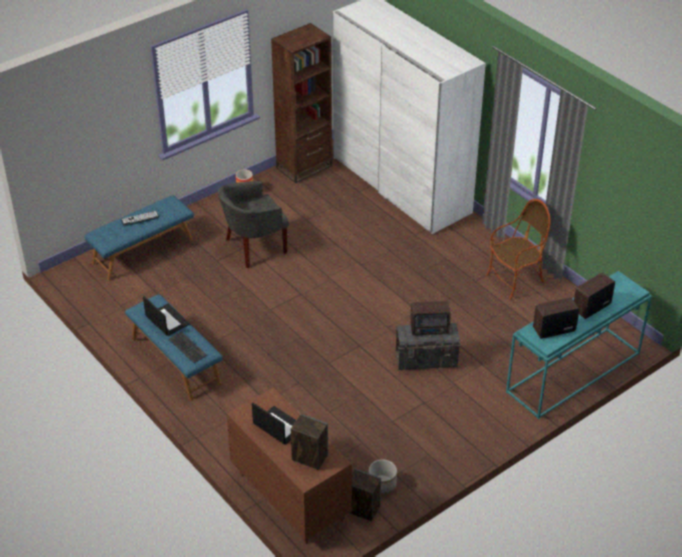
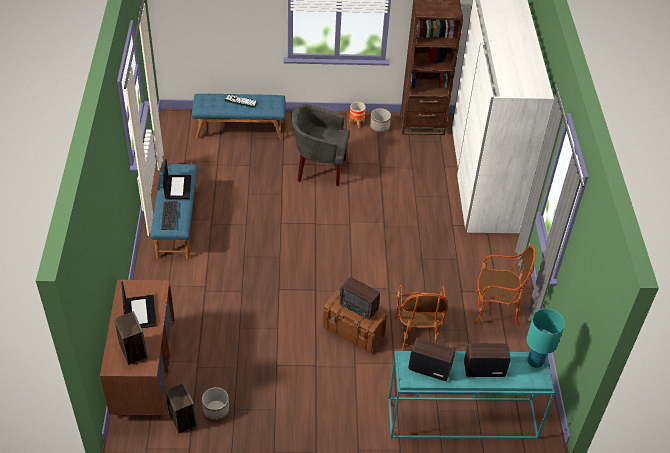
camera: 35 degrees right, 5 degrees up
(269, 186) = (379, 127): none -> planter
(426, 360) = (353, 332): grey storage box -> brown storage box
(477, 333) = (416, 335): none -> armchair
(619, 281) = (535, 362): none -> turquoise table lamp

